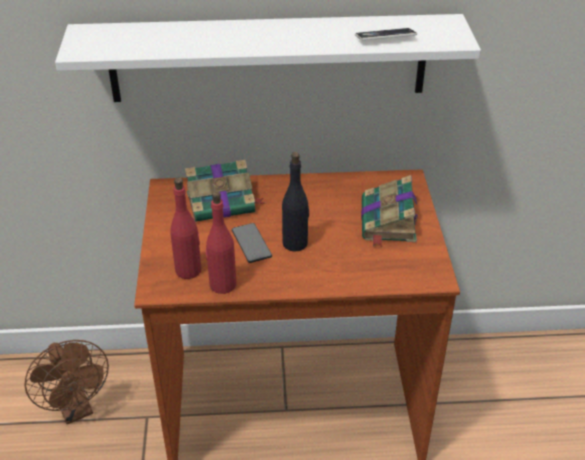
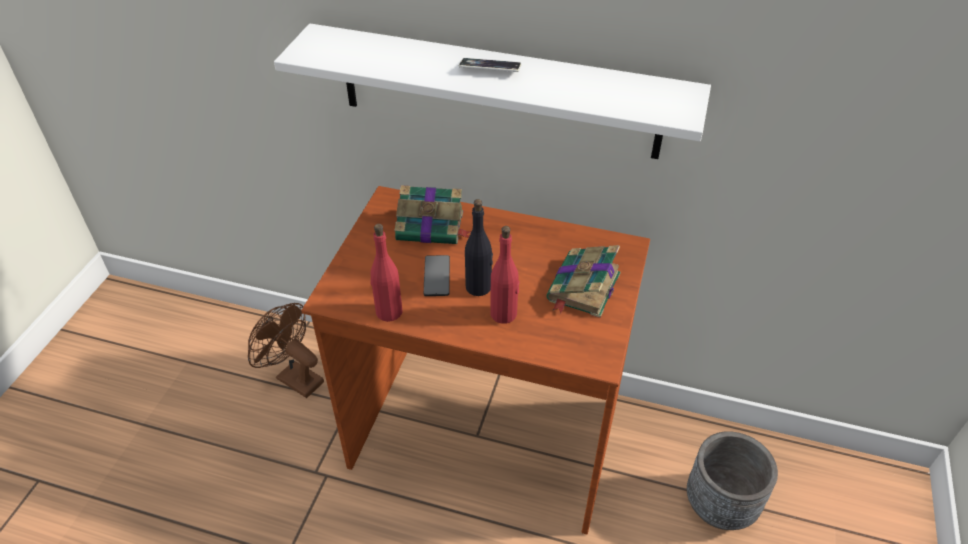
camera: 20 degrees right, 5 degrees up
(76, 409) = (294, 377): brown fan -> brown fan turned 135 degrees clockwise
(189, 270) = (365, 288): red bottle -> red bottle (504, 314)
(385, 38) = (605, 97): phone -> phone (490, 69)
(524, 404) = (719, 505): none -> grey planter

